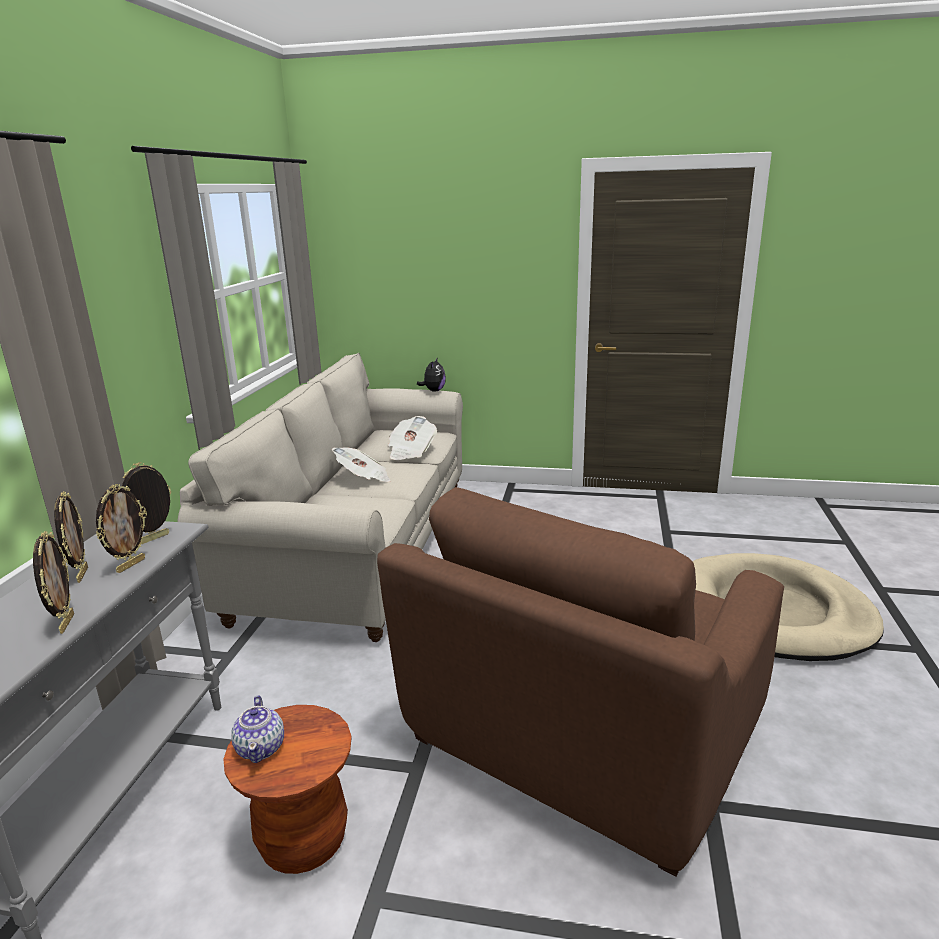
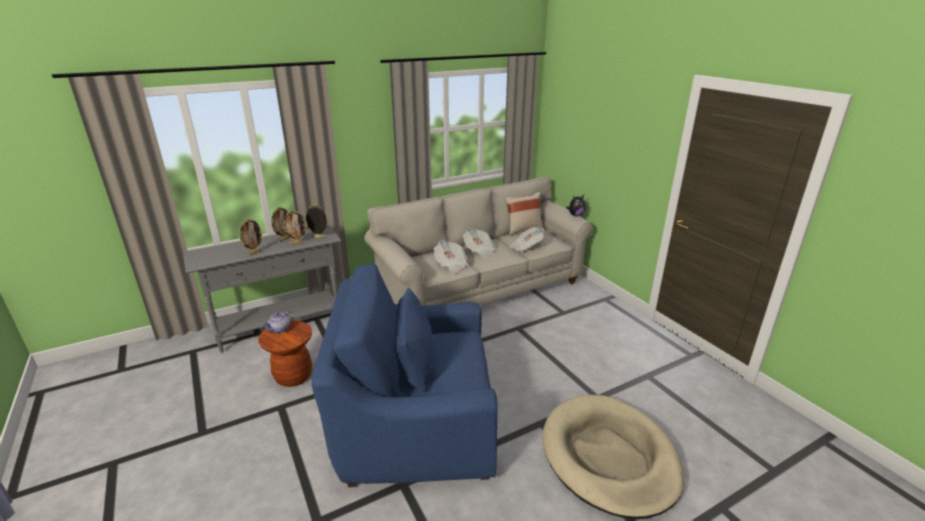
camera: 50 degrees right, 5 degrees up
(368, 437) = (523, 230): none -> beige pillow
(369, 506) = (451, 265): none -> newspaper
(582, 732) = (414, 421): brown armchair -> blue armchair

